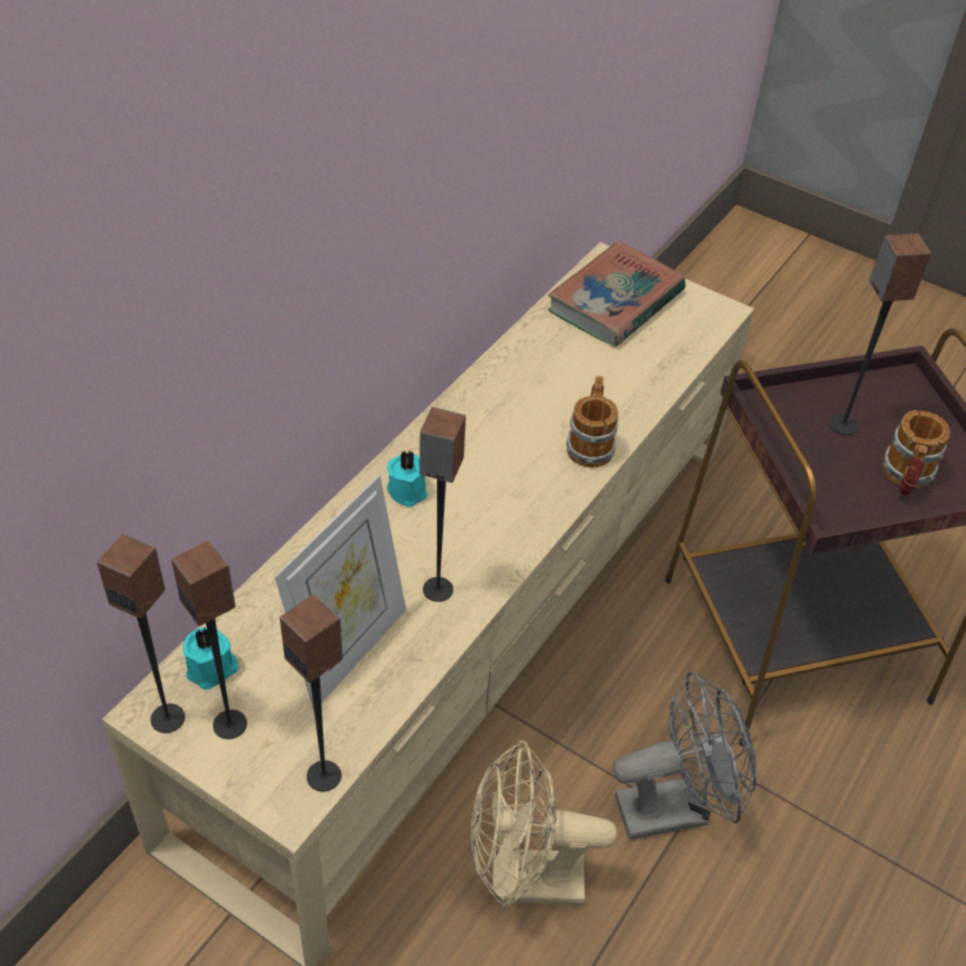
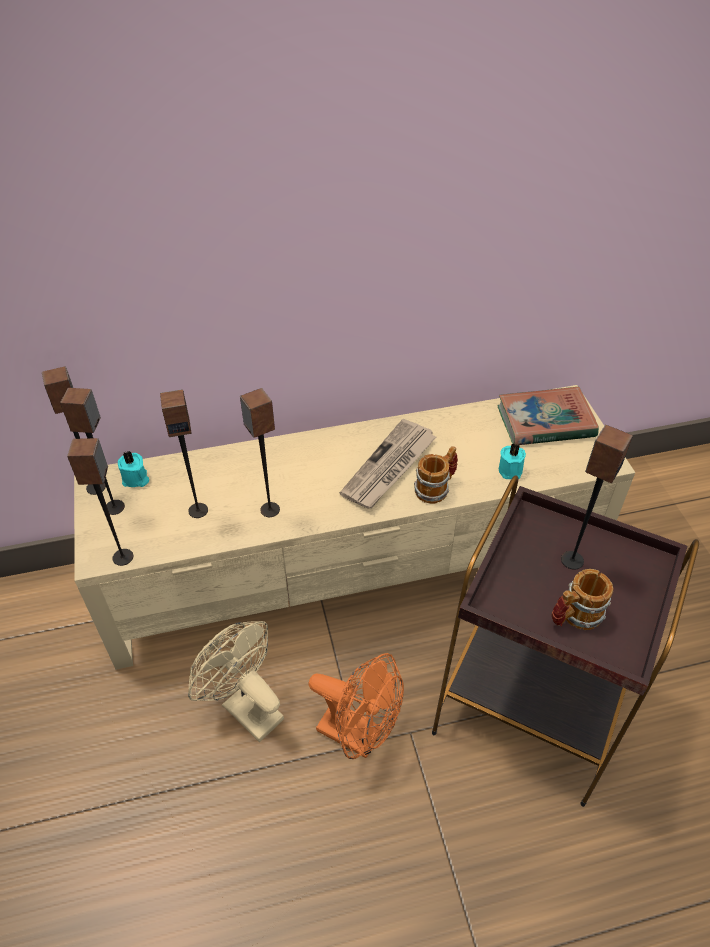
camera: 45 degrees right, 0 degrees up
(349, 650) = (198, 510): picture frame -> speaker
(408, 490) = (313, 454): turquoise candle -> turquoise candle (511, 470)
(514, 451) = (389, 467): none -> newspaper
(674, 807) = (359, 735): grey fan -> orange fan

